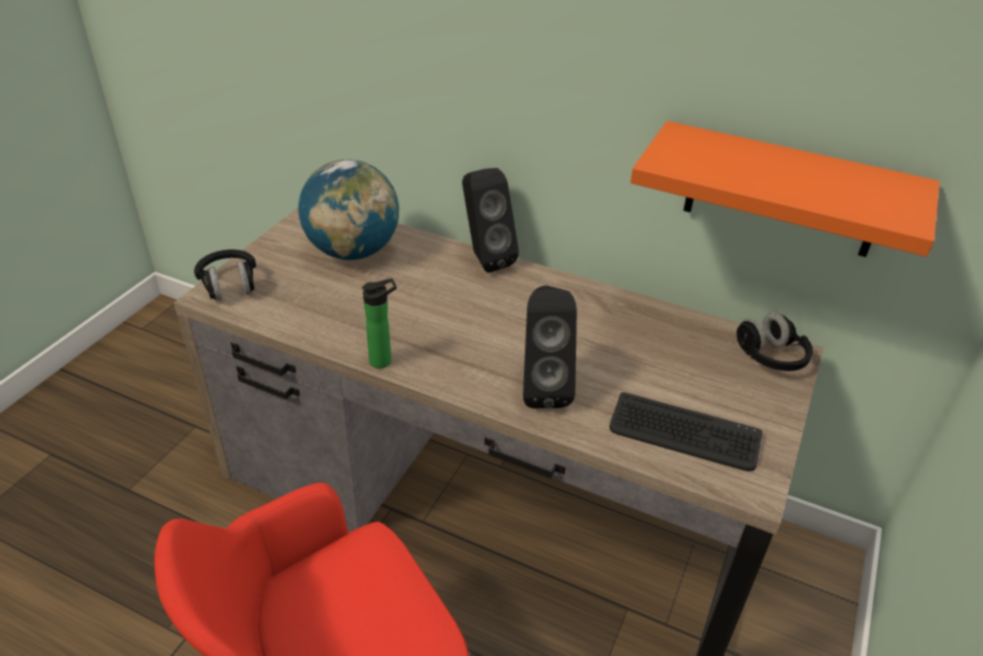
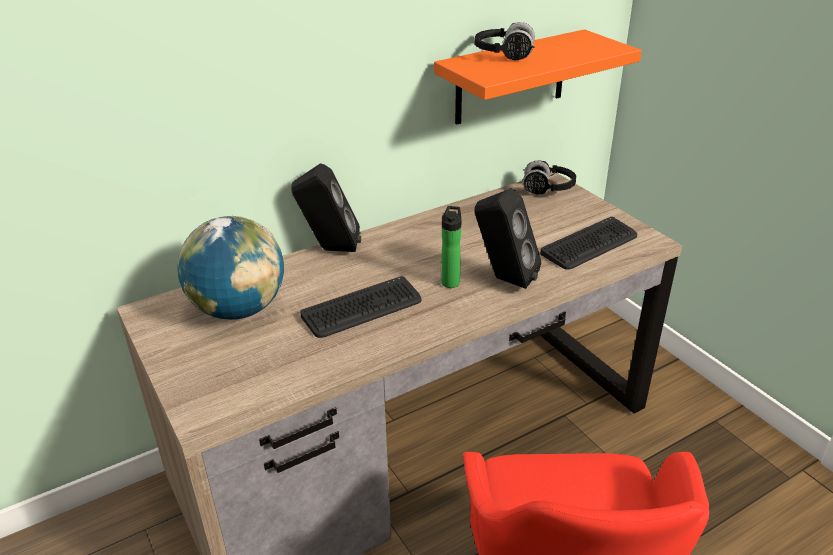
camera: 55 degrees left, 5 degrees down
(229, 286) = (200, 400): black headphones -> black headphones (504, 55)
(384, 360) = (406, 340): bottle -> bottle (451, 281)
(410, 315) = (362, 308): none -> keyboard

